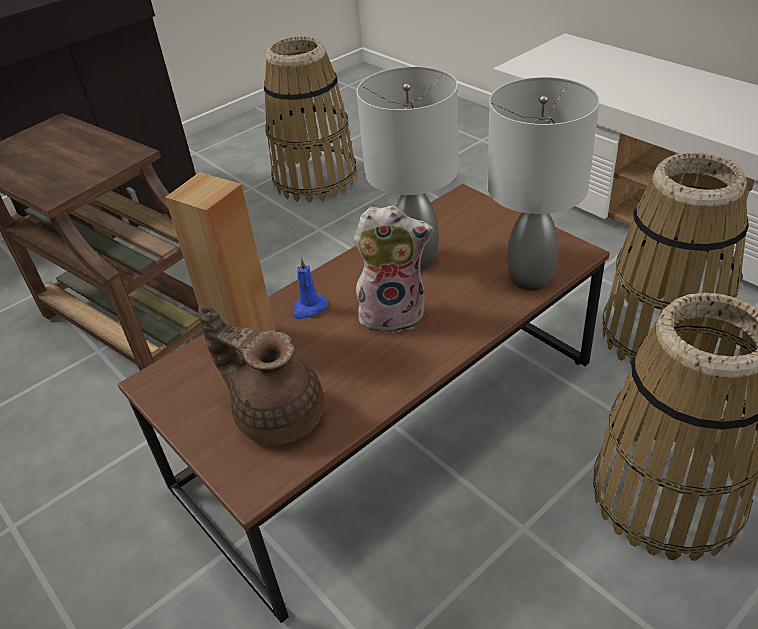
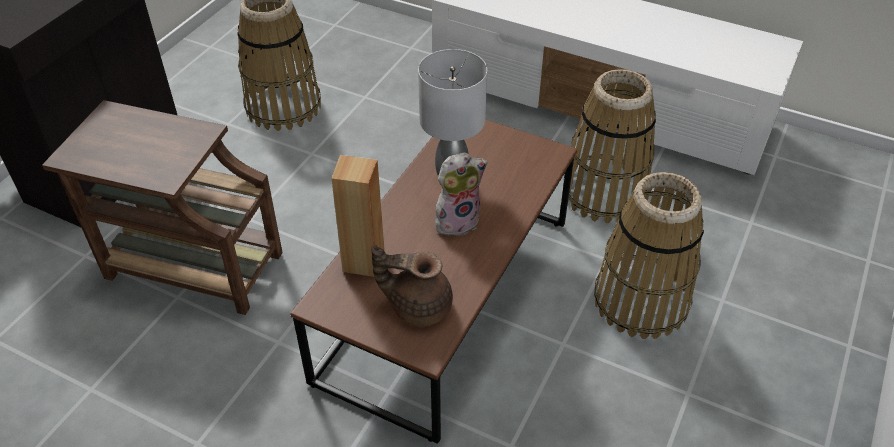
camera: 25 degrees left, 5 degrees up
(309, 308) = (396, 229): blue candle -> none
(531, 279) = (536, 178): grey table lamp -> none

